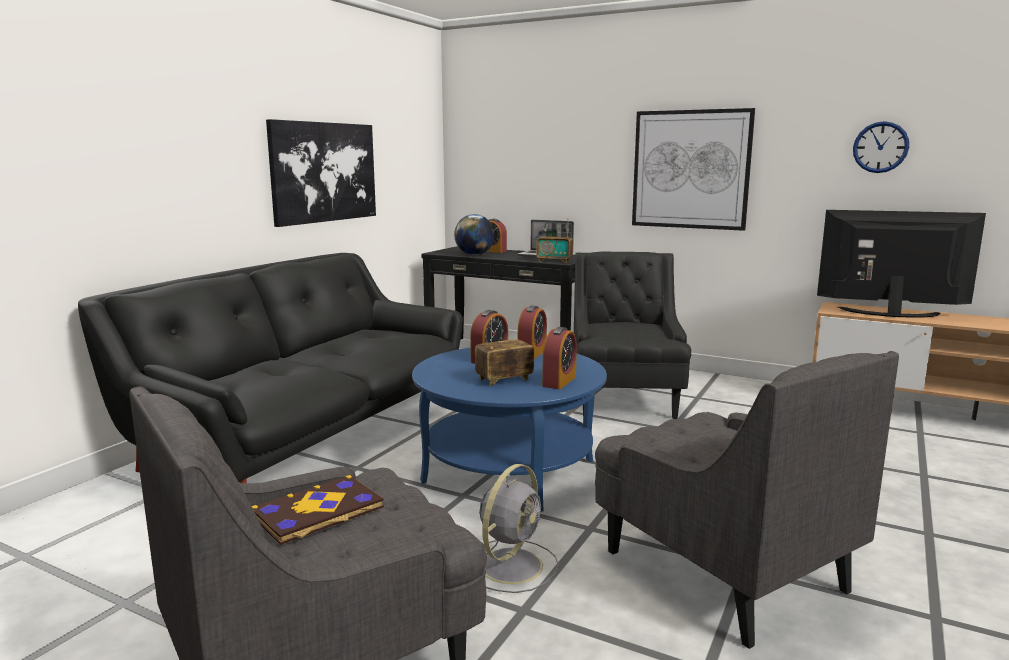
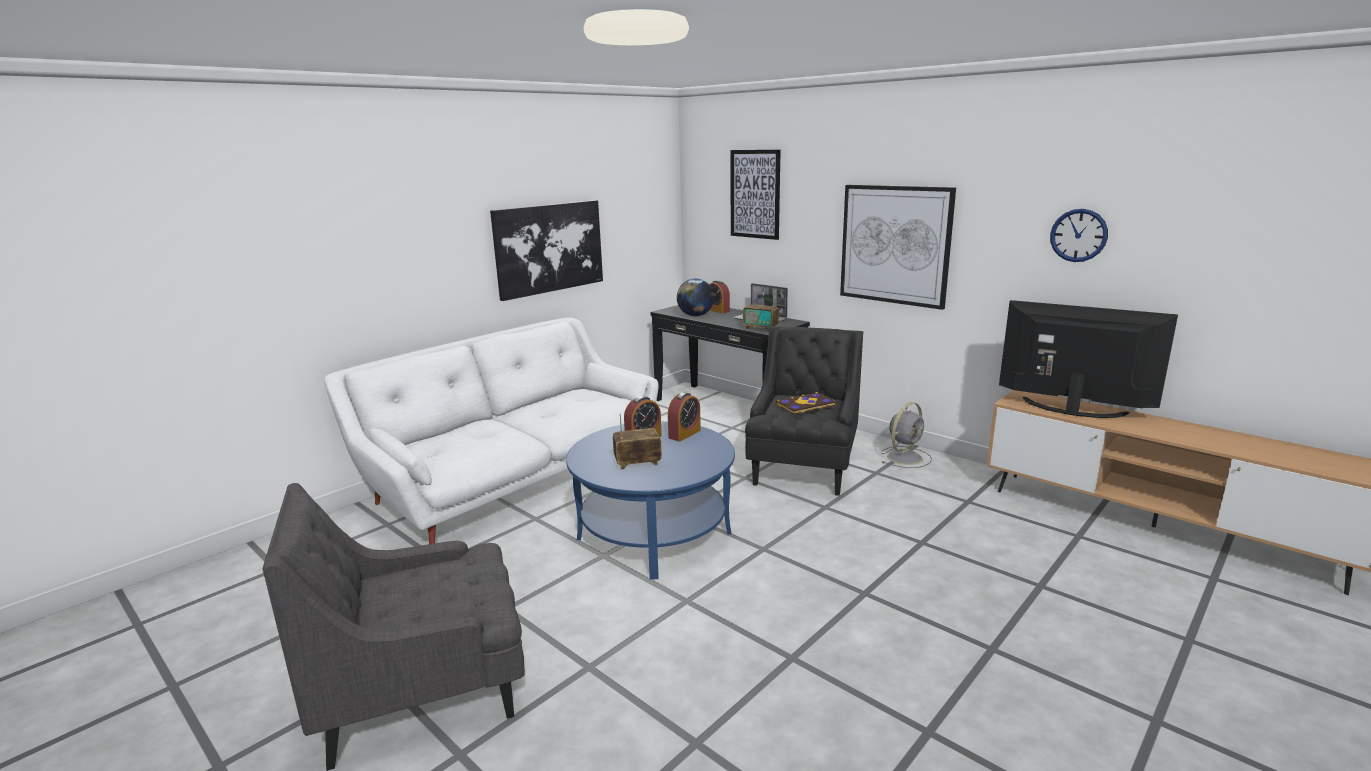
camera: 15 degrees right, 5 degrees up
(308, 433) = (514, 480): black sofa -> white sofa
(319, 512) = (417, 581): book -> book (806, 405)
(512, 564) = (604, 625): grey fan -> grey fan (905, 457)
(532, 127) = (755, 194): none -> picture
(559, 381) = (682, 469): alarm clock -> none
(720, 569) = (770, 655): grey armchair -> none

